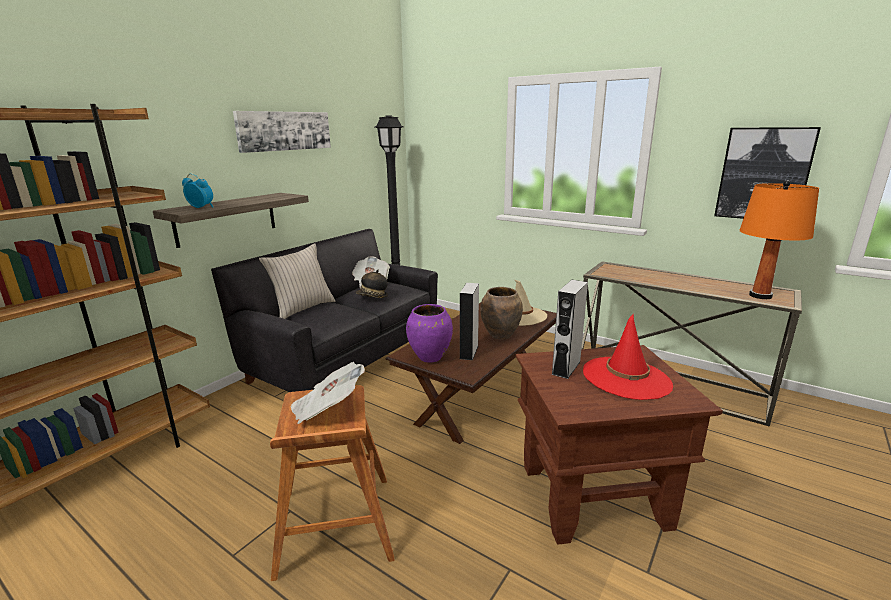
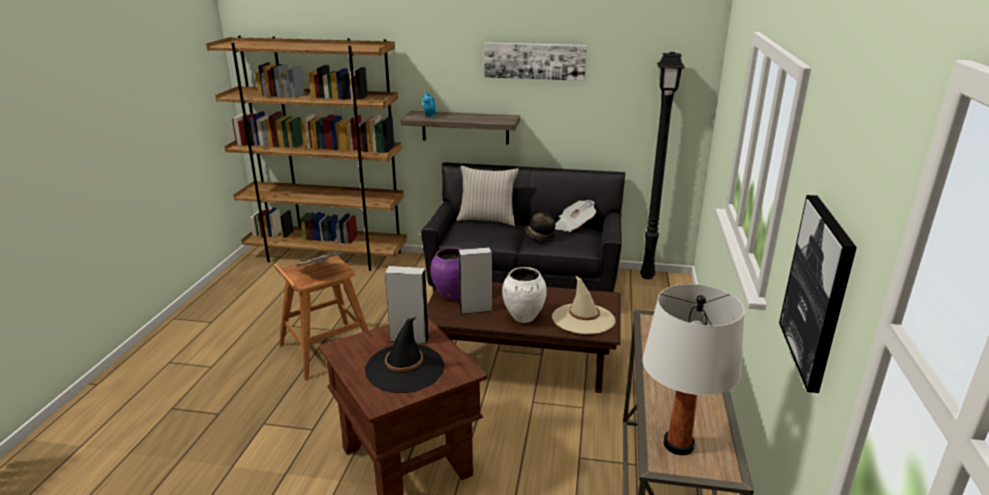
camera: 65 degrees right, 5 degrees up
(500, 335) = (524, 317): brown vase -> white vase
(626, 378) = (405, 368): red hat -> black hat
(760, 296) = (678, 445): orange table lamp -> white table lamp

